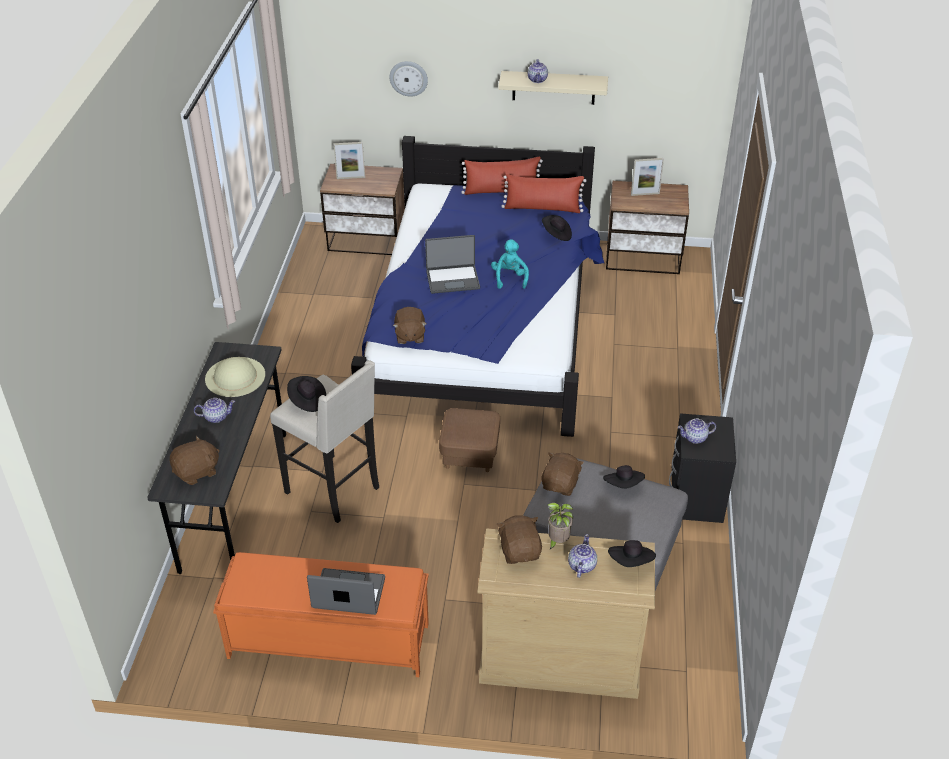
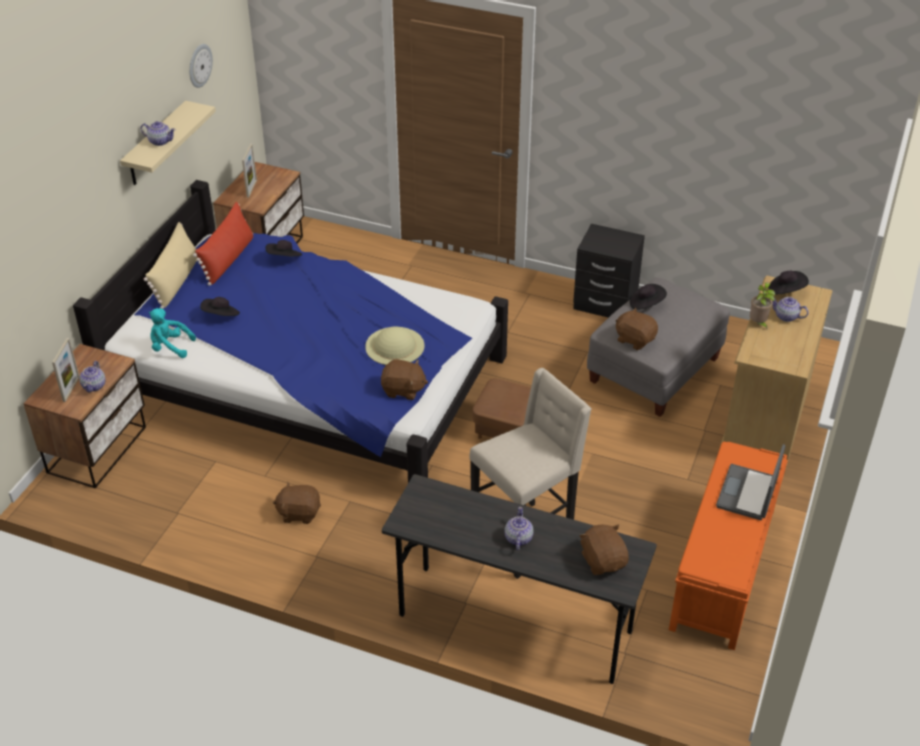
camera: 75 degrees left, 0 degrees up
(235, 377) = (453, 517): beige hat -> beige hat (395, 346)
(307, 401) = (518, 461): black hat -> black hat (221, 316)
(408, 78) = (57, 235): wall clock -> wall clock (199, 65)
(453, 279) = (323, 342): laptop -> none
(501, 191) = (176, 281): red pillow -> beige pillow
(509, 278) = (339, 304): turquoise plush toy -> turquoise plush toy (170, 347)
(520, 551) = (766, 346): brown plush toy -> brown plush toy (299, 513)
(695, 438) = (610, 248): teapot -> teapot (94, 386)

